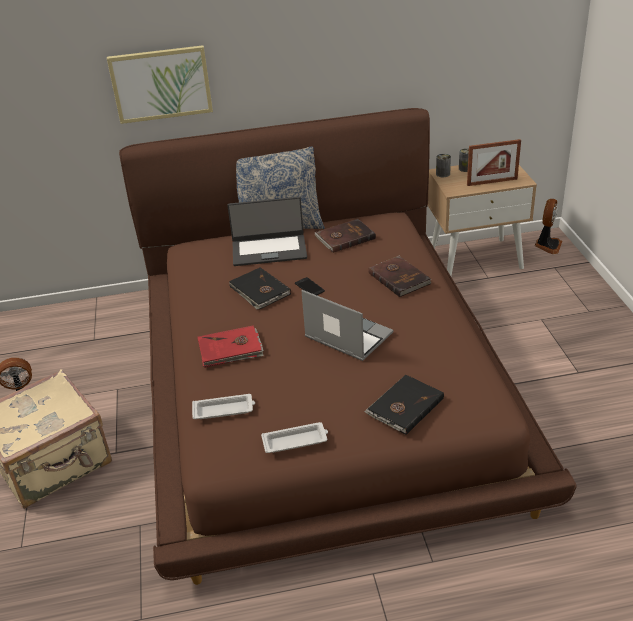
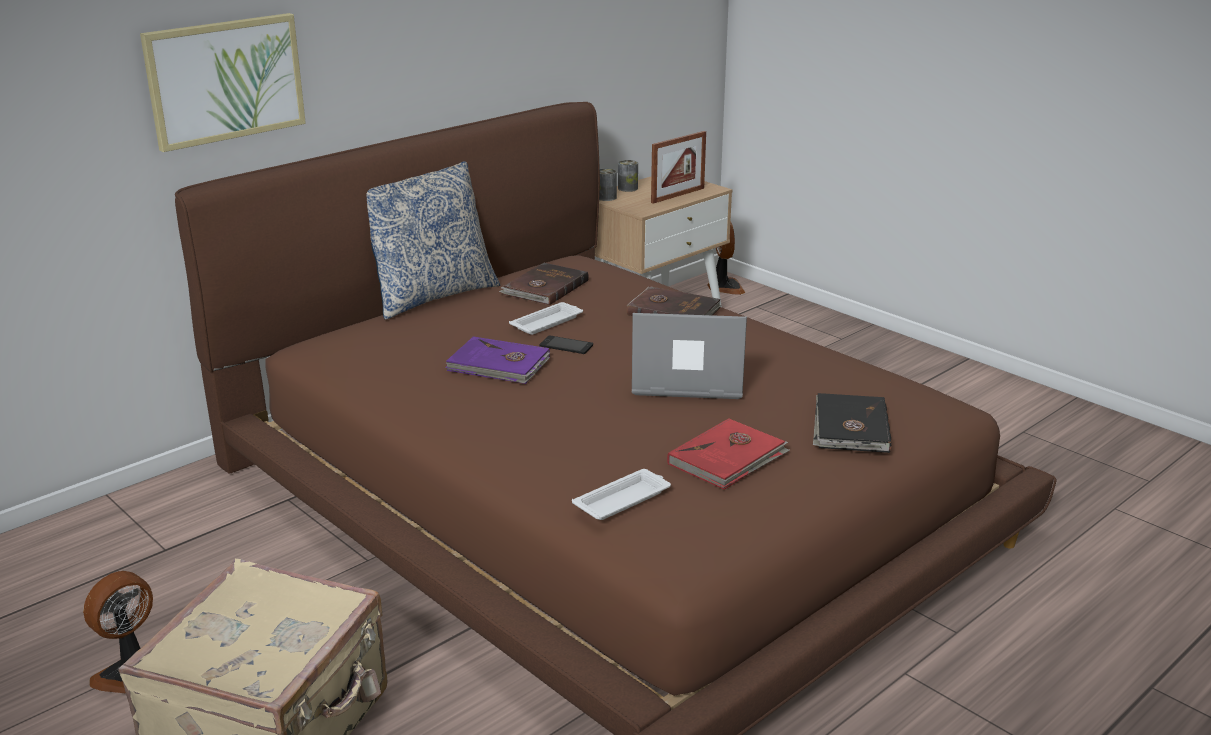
camera: 35 degrees left, 10 degrees down
(230, 349) = (543, 435): red book -> red book (728, 458)
(259, 291) = (499, 365): black book -> purple book
(269, 250) = (452, 321): laptop -> none
(296, 441) = (765, 501): white tray -> white tray (548, 322)

